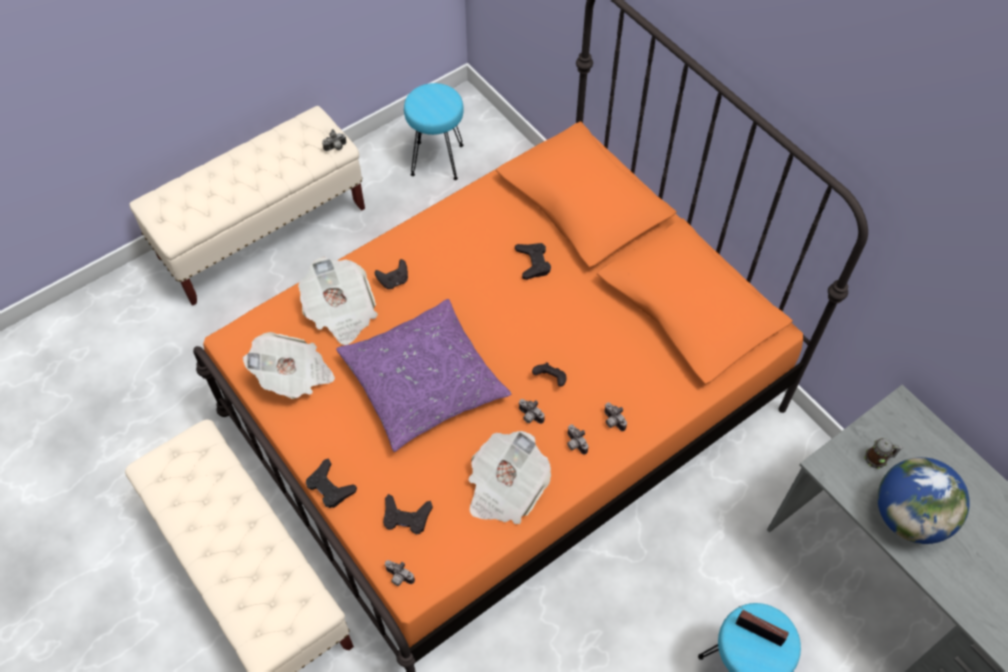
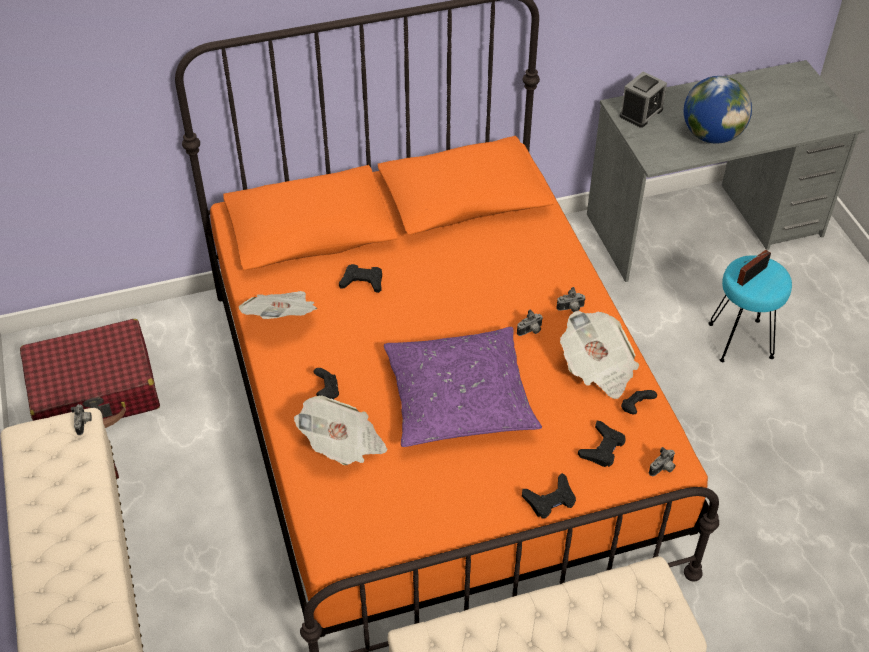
camera: 70 degrees left, 10 degrees down
(294, 376) = (404, 504): newspaper -> newspaper (282, 318)
(438, 160) = (95, 391): turquoise stool -> red suitcase
(550, 379) = (497, 306): black game controller -> black game controller (635, 408)
(612, 422) = (558, 278): camera -> none
(878, 459) = (659, 133): mug -> none
(904, 431) = (641, 113): none -> alarm clock

